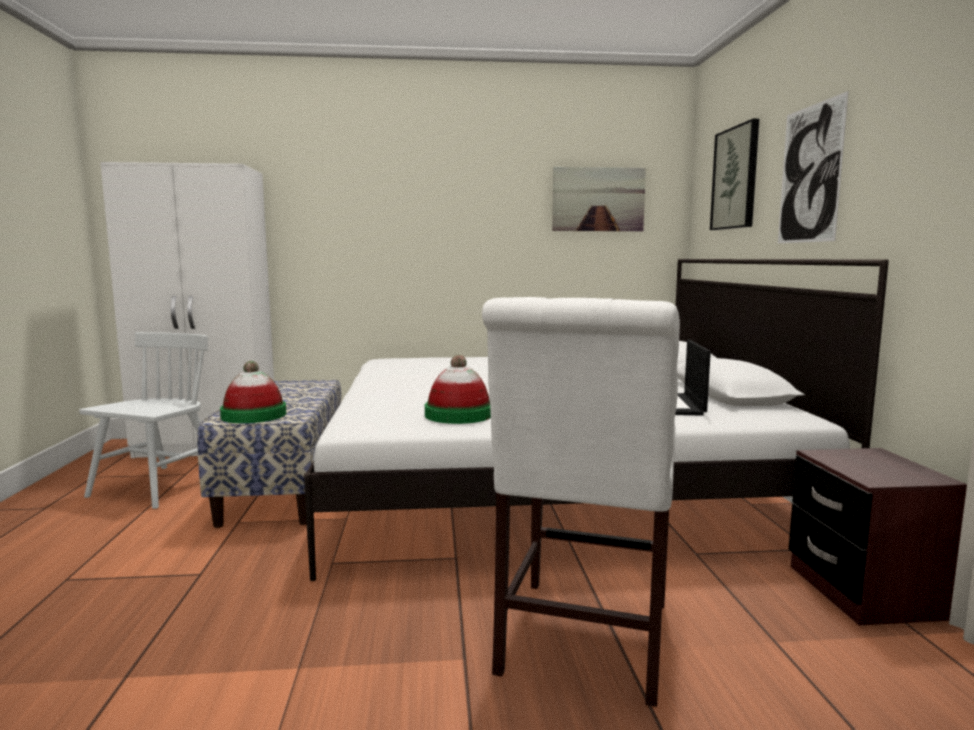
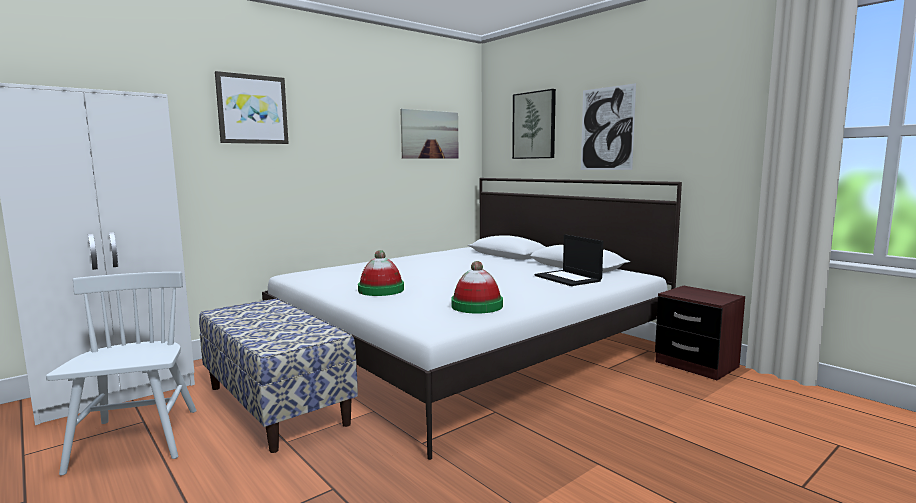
camera: 35 degrees left, 0 degrees up
(254, 415) = (290, 339): hat -> hat (381, 290)
(363, 177) = (252, 109): none -> picture
(581, 643) = (635, 432): white chair -> none

